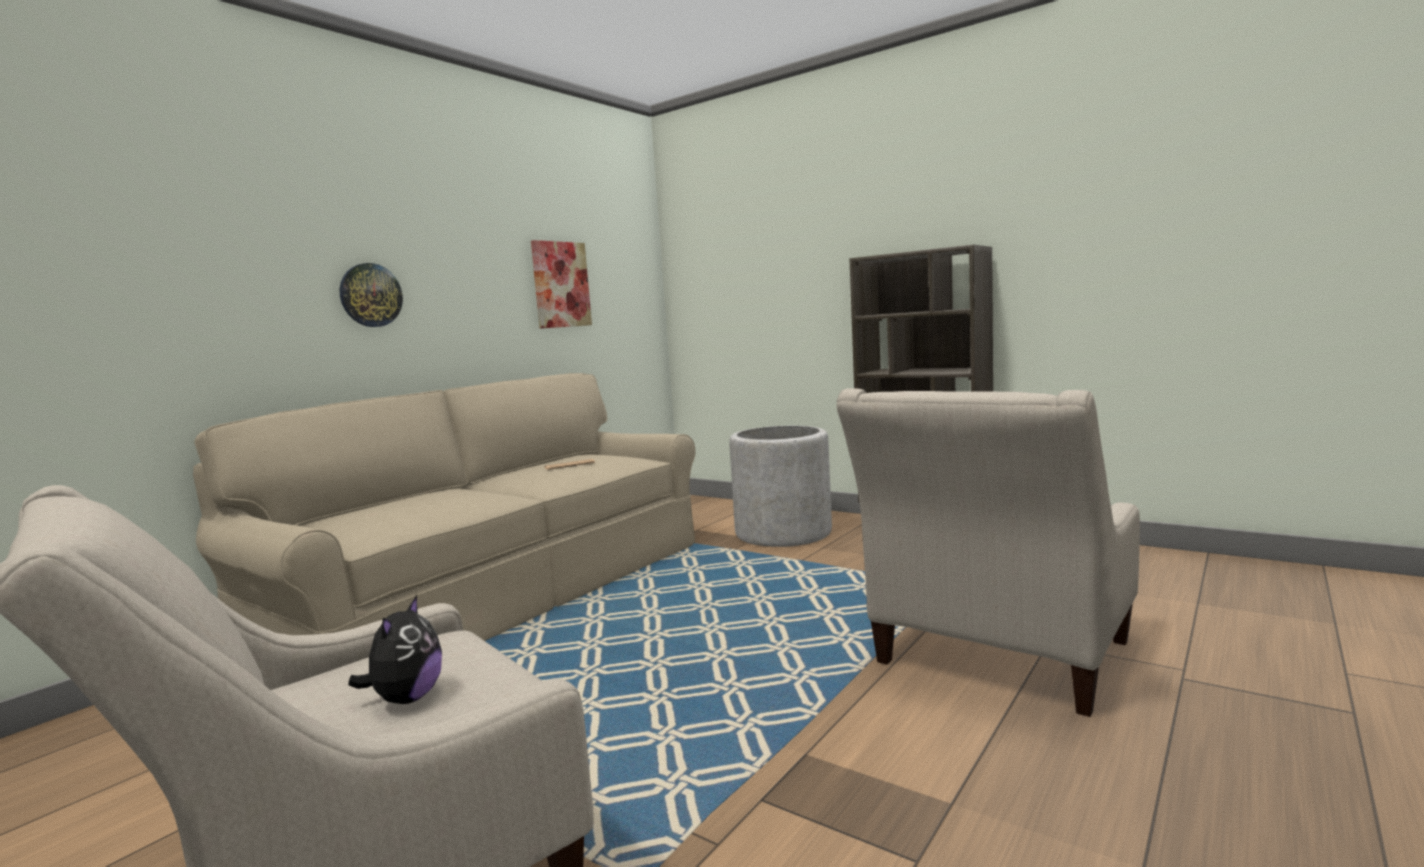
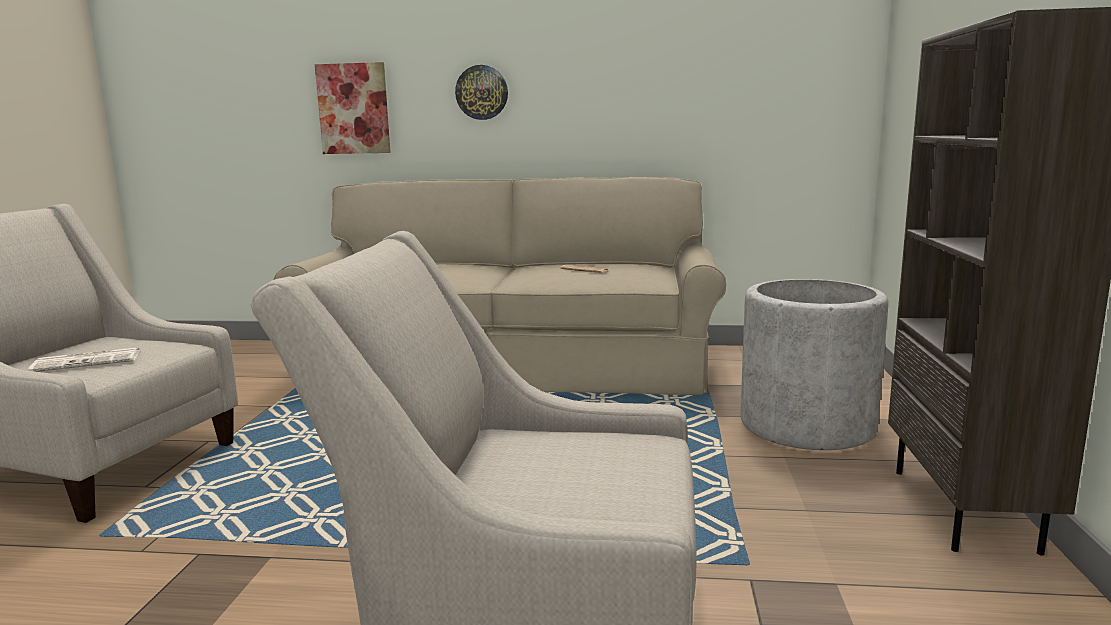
camera: 60 degrees right, 5 degrees up
(406, 698) = (89, 361): plush toy -> newspaper
(561, 284) = (698, 77): picture -> picture (353, 109)

